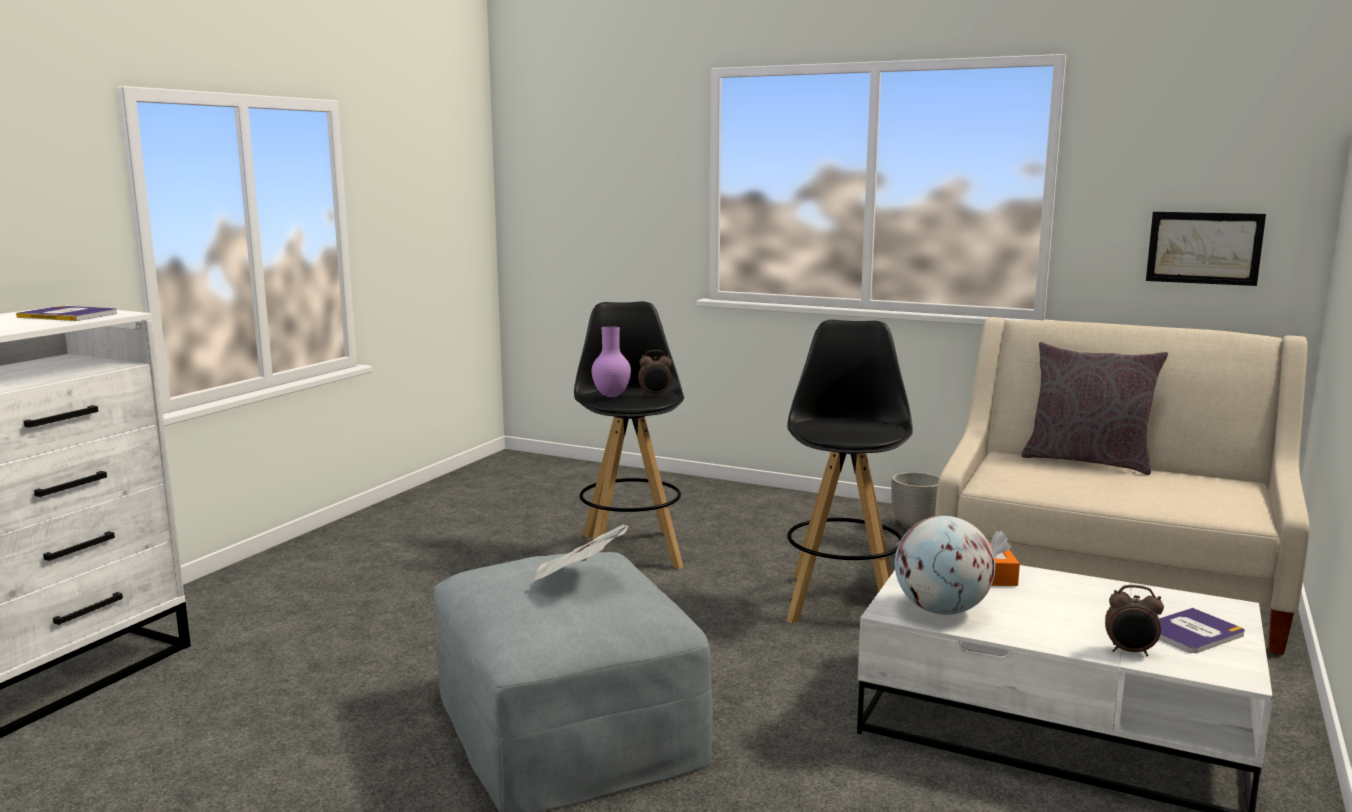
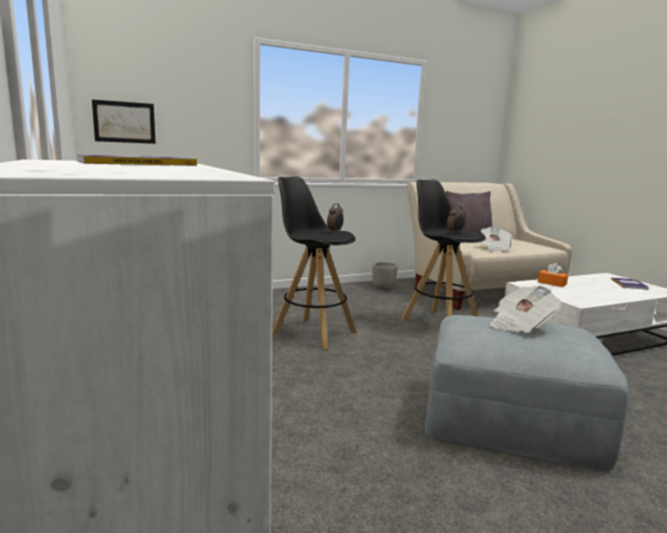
camera: 50 degrees left, 0 degrees up
(611, 396) = (318, 234): purple vase -> none
(941, 610) = (584, 298): globe -> none
(1067, 486) = (494, 248): none -> newspaper
(1130, 652) = (643, 293): alarm clock -> alarm clock (455, 233)
(1204, 248) = (469, 150): picture -> picture (124, 122)

